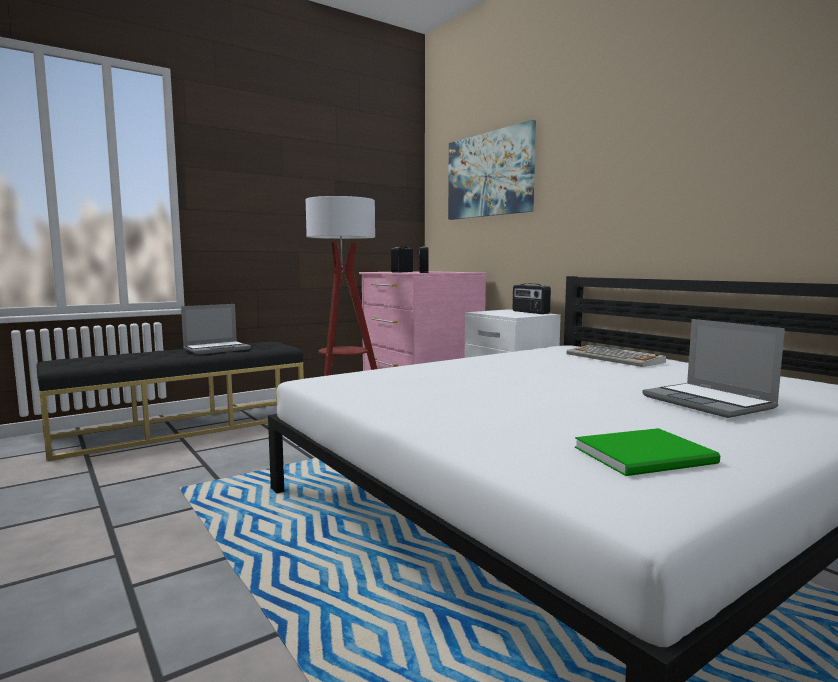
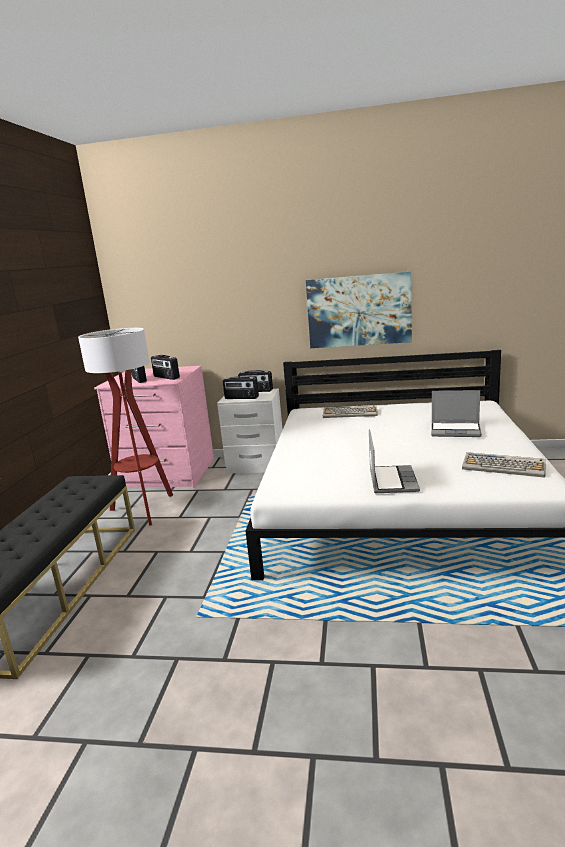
camera: 45 degrees left, 10 degrees up
(217, 349) = (60, 504): laptop -> laptop (392, 480)
(489, 175) = (189, 286): picture -> picture (359, 310)
(496, 313) = (241, 398): none -> radio
(648, 456) = (504, 466): green book -> keyboard

